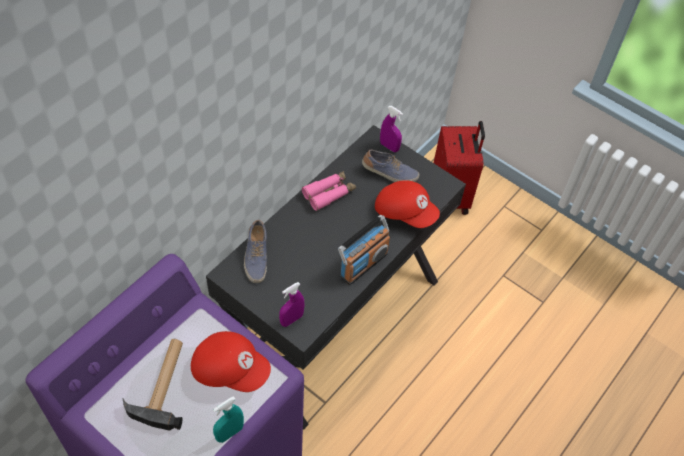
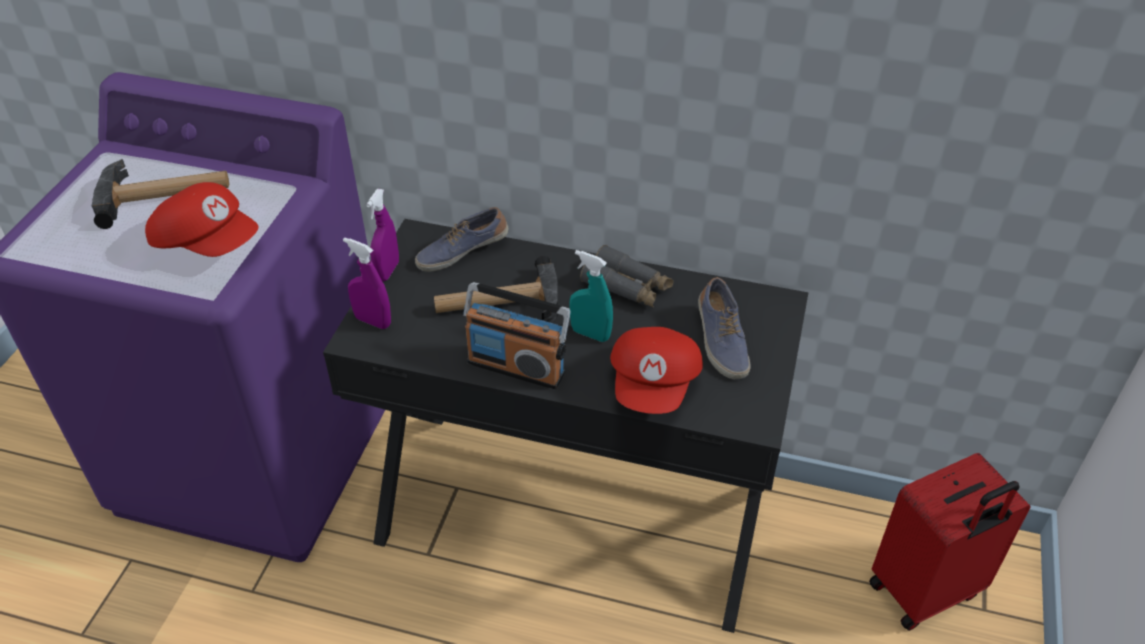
camera: 70 degrees right, 10 degrees down
(229, 433) = (106, 273): turquoise spray bottle -> turquoise spray bottle (590, 334)
(230, 369) = (208, 242): red cap -> red cap turned 60 degrees counterclockwise
(311, 255) = (497, 304): none -> hammer
(329, 193) = (627, 286): pink binoculars -> grey binoculars
(389, 146) = (777, 324): purple spray bottle -> purple spray bottle (387, 271)

